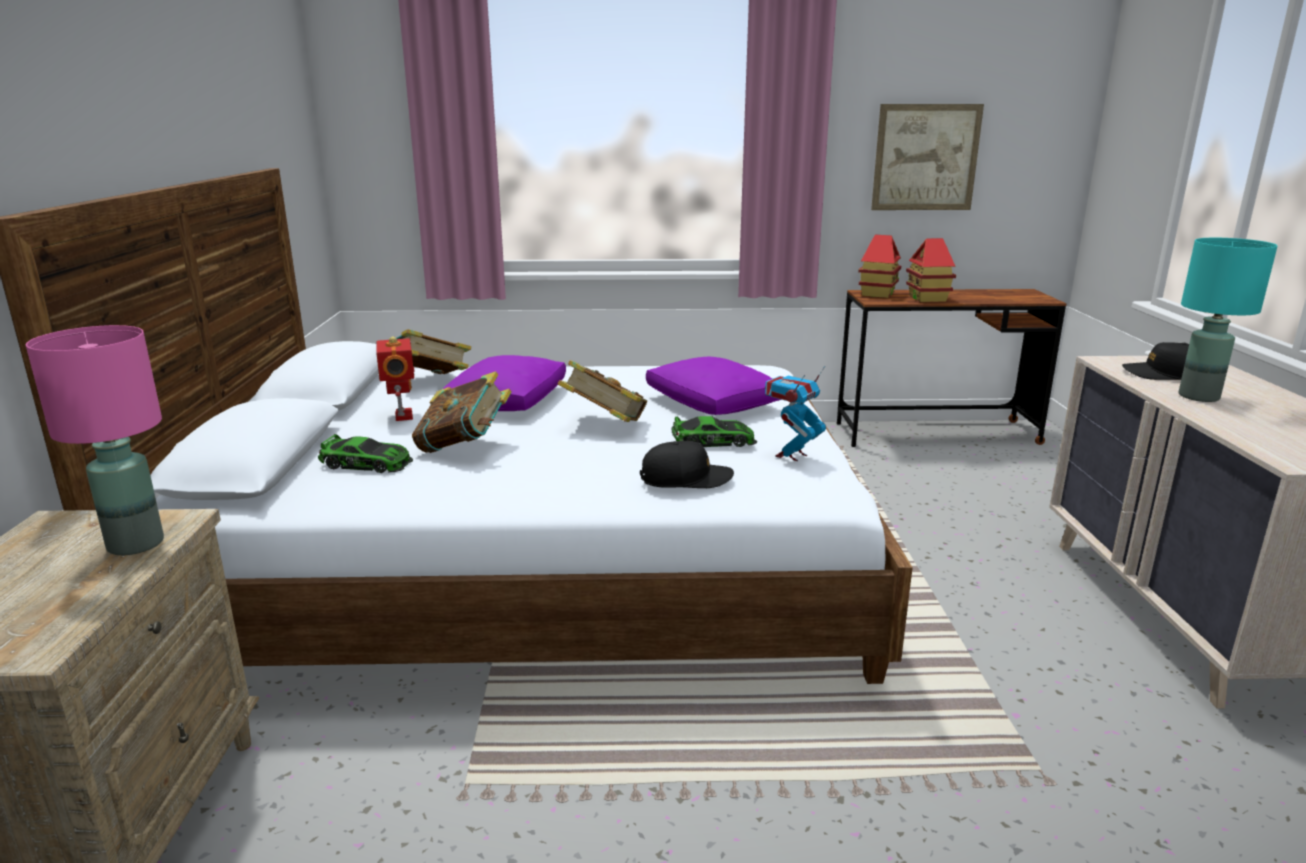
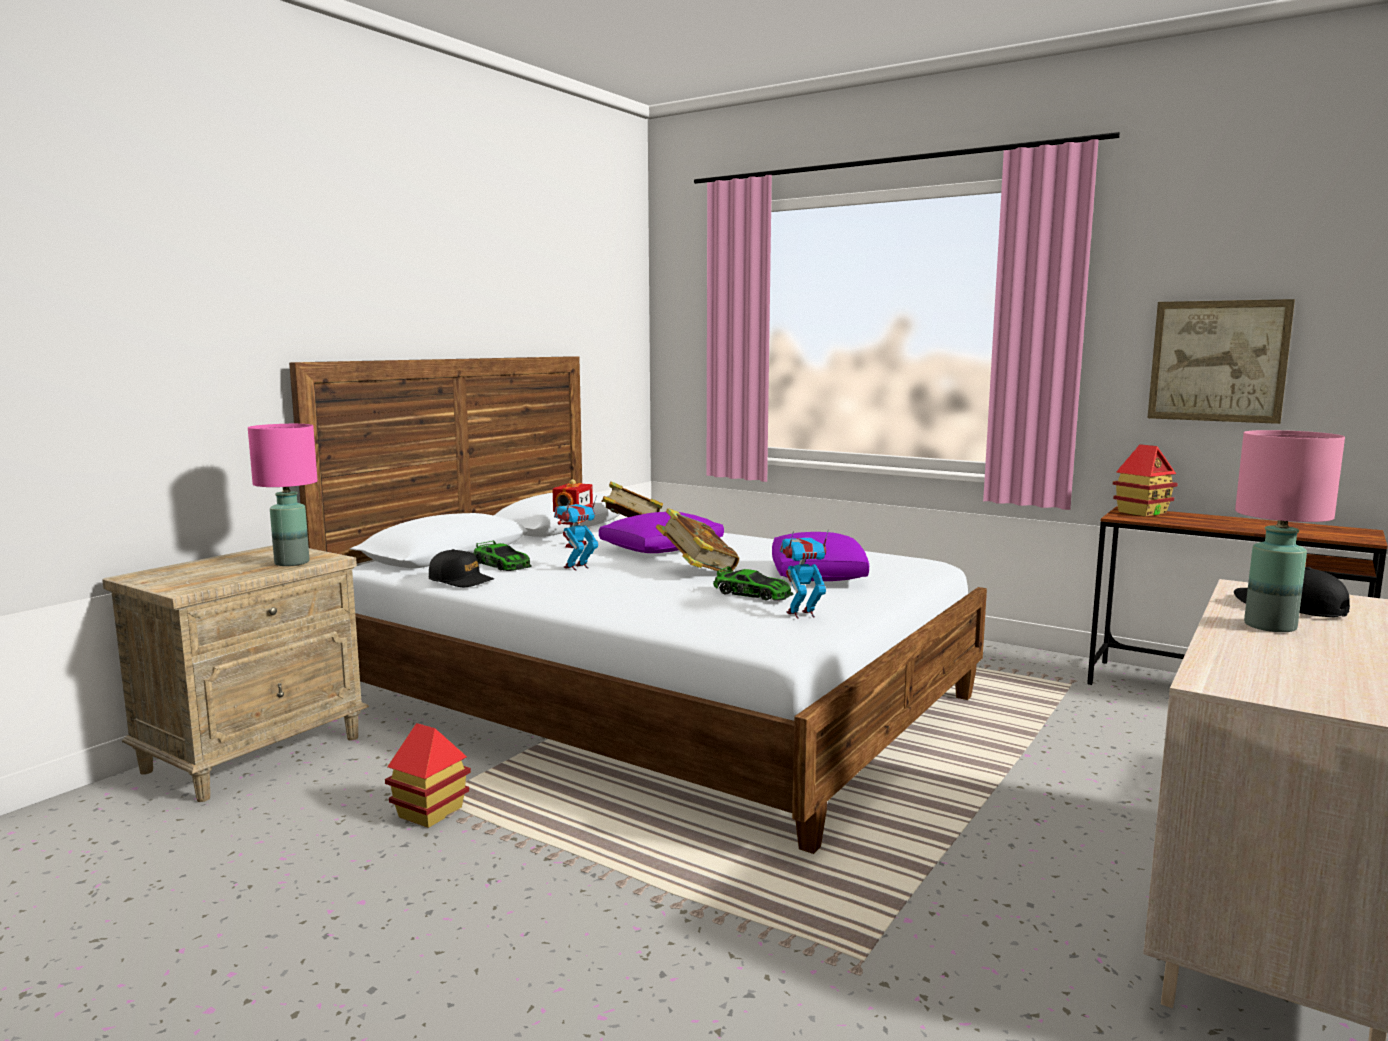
camera: 35 degrees right, 10 degrees down
(464, 447) = (576, 567): book -> toy robot
(686, 478) = (679, 609): black cap -> black cap (461, 580)
(927, 299) = (1194, 522): toy house -> toy house (430, 813)
(1199, 396) = (1271, 626): turquoise table lamp -> pink table lamp

